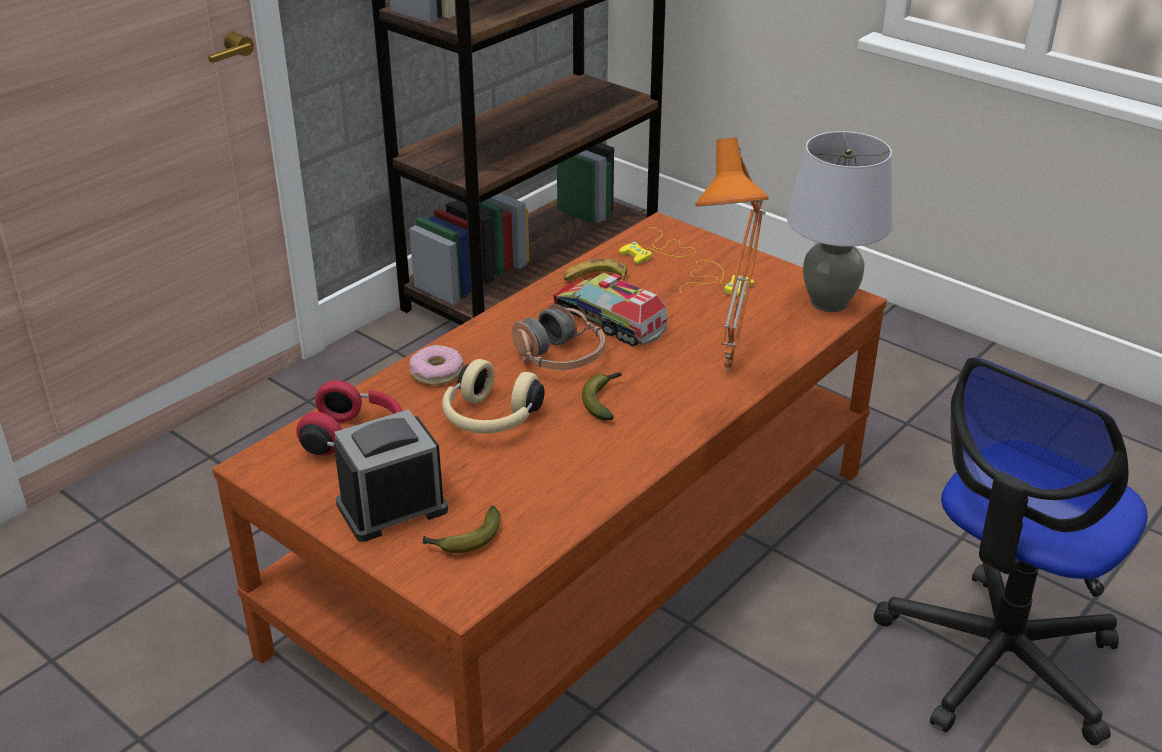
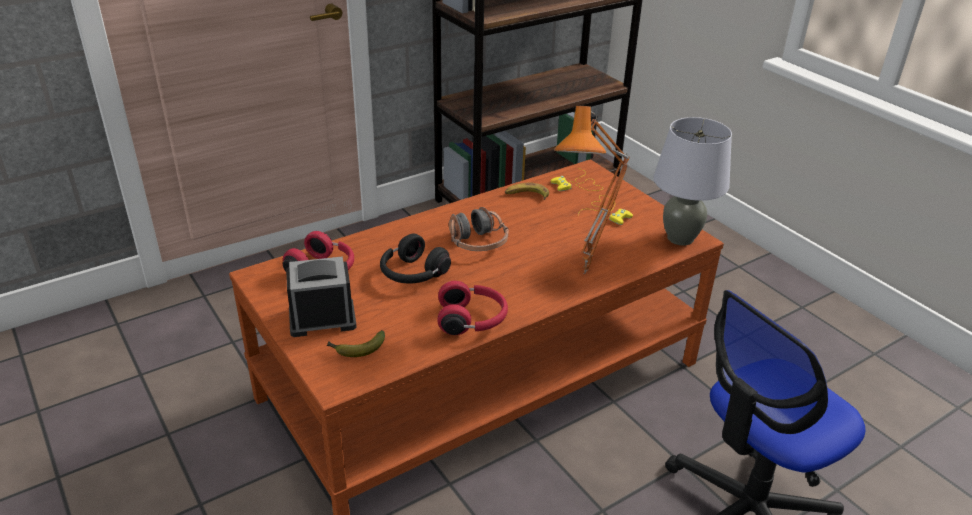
camera: 15 degrees right, 0 degrees up
(436, 373) = (394, 238): donut -> none
(490, 419) = (412, 274): beige headphones -> black headphones
(604, 400) = (492, 276): banana -> none
(607, 467) = (472, 320): none -> red headphones
(609, 321) = (522, 225): toy truck -> none

